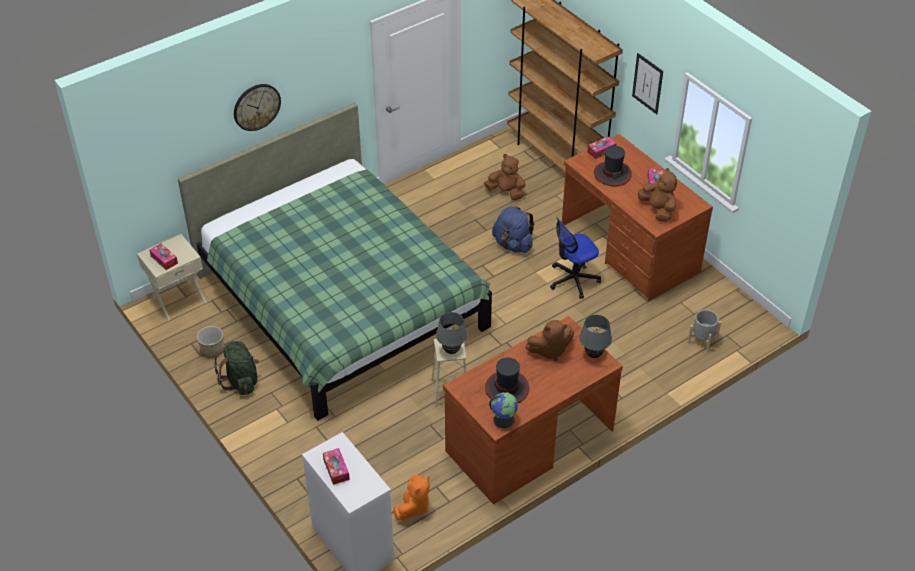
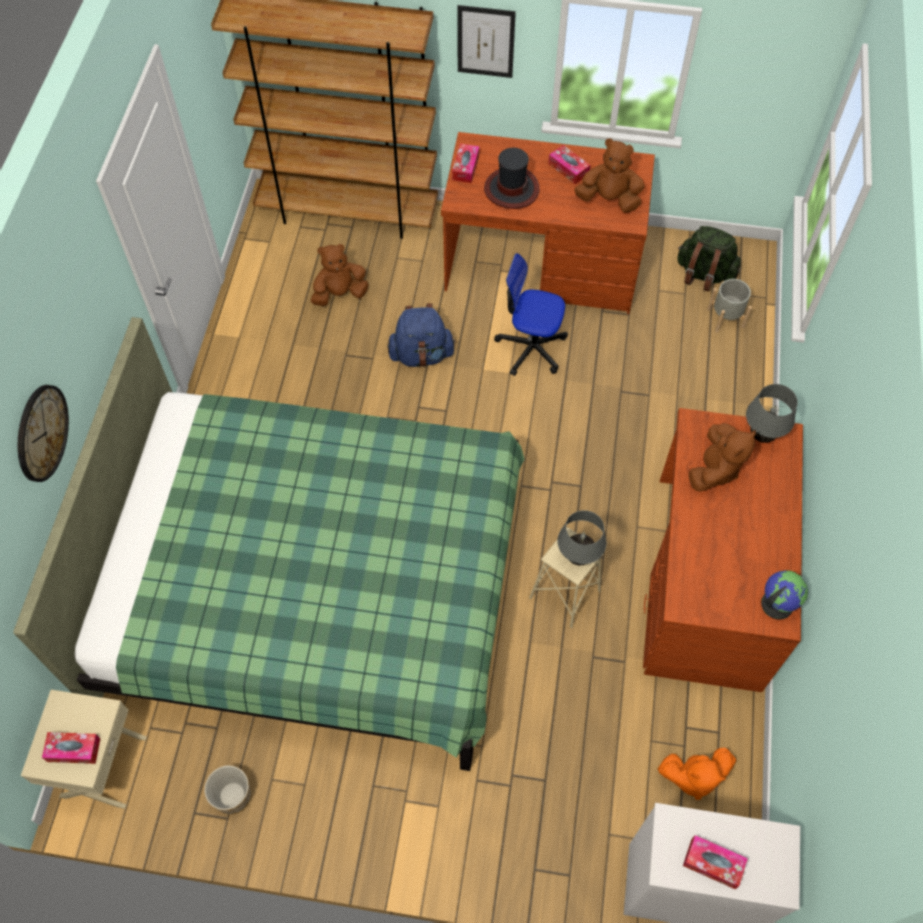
camera: 45 degrees left, 15 degrees up
(241, 381) = (319, 804): green backpack -> green backpack (704, 274)
(413, 507) = (693, 776): orange plush toy -> orange plush toy turned 105 degrees clockwise
(507, 388) = (732, 560): hat -> none
(573, 280) = (531, 348): office chair -> office chair turned 90 degrees clockwise

